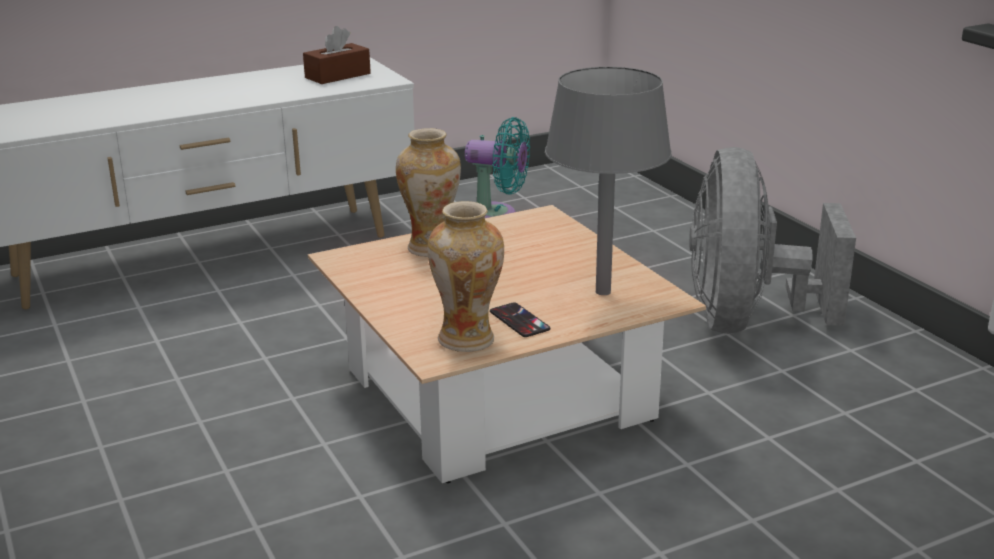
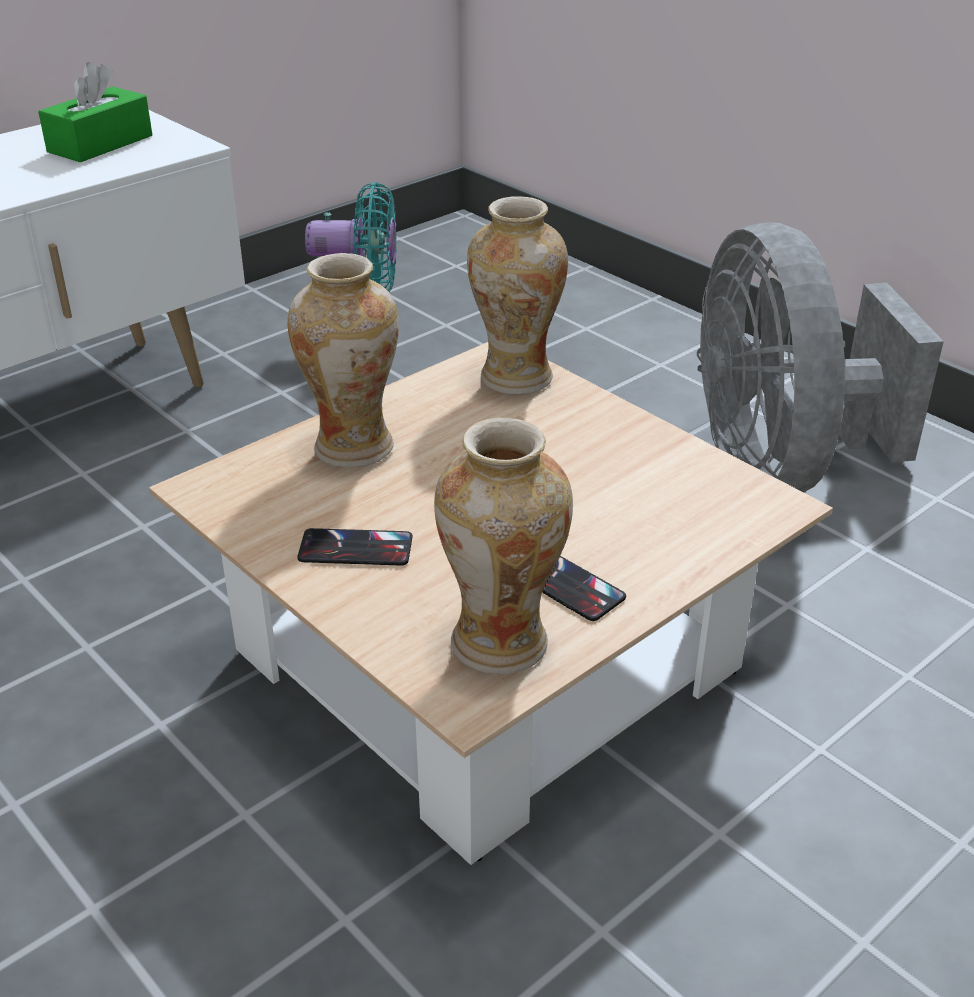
camera: 15 degrees left, 10 degrees up
(337, 75) = (100, 144): brown tissue box -> green tissue box
(408, 292) = (355, 549): none -> phone
(548, 225) = (516, 378): none -> vase
(603, 291) = (666, 502): grey table lamp -> none

